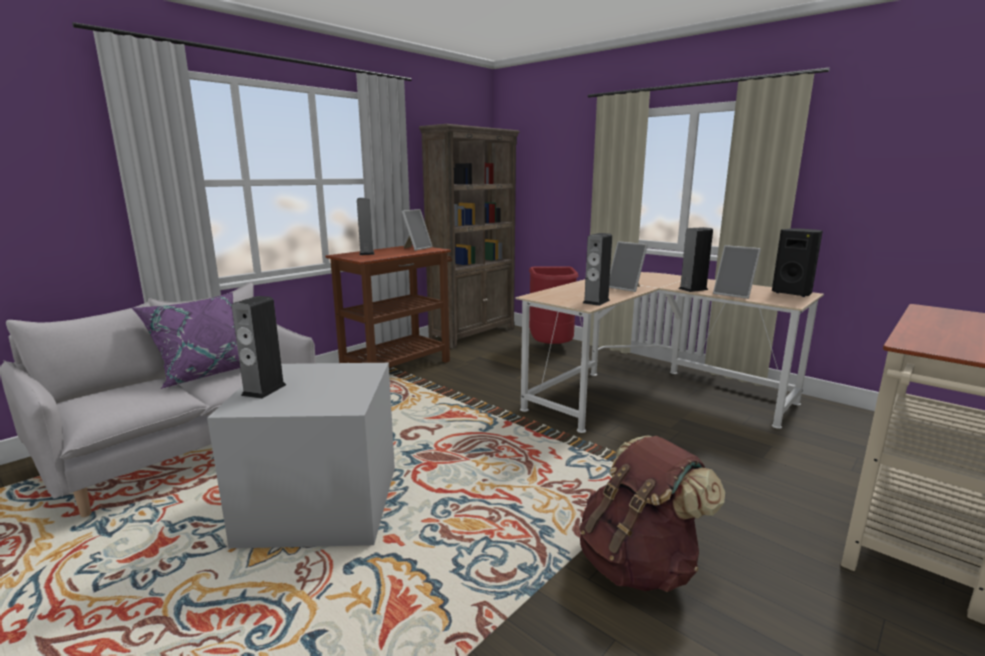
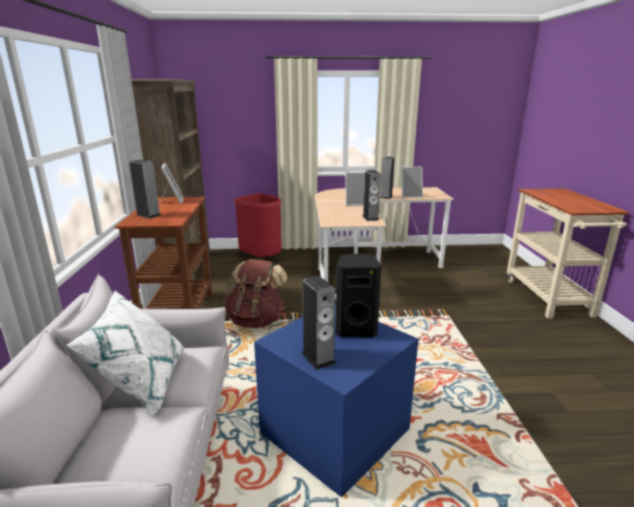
camera: 45 degrees left, 5 degrees up
(207, 373) = (141, 383): purple pillow -> white pillow
(320, 503) = (332, 431): grey storage box -> blue storage box
(639, 564) = (507, 358): brown backpack -> brown backpack (257, 320)
(793, 293) = (427, 189): black speaker -> black speaker (355, 329)

